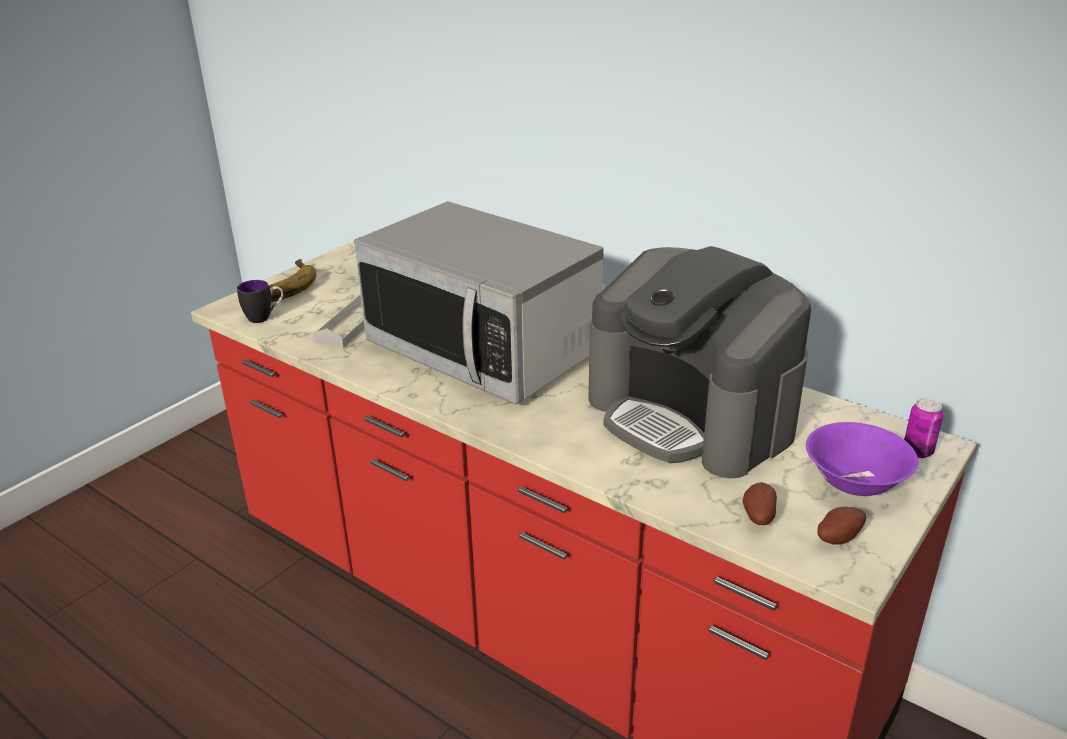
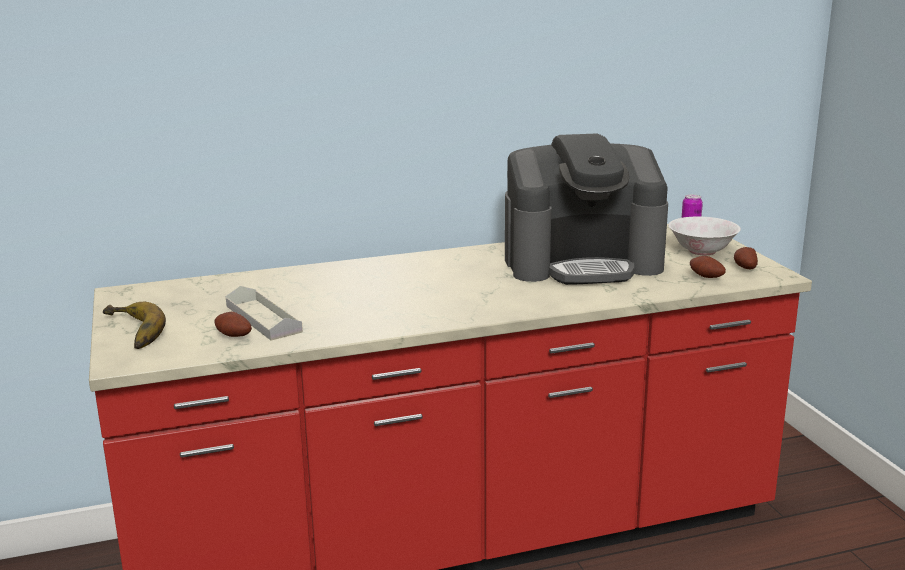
camera: 55 degrees left, 10 degrees down
(264, 317) = (178, 350): mug -> none
(308, 325) = (233, 336): none -> potato
(483, 350) = (399, 290): microwave -> none
(855, 484) = (702, 251): purple bowl -> white bowl

